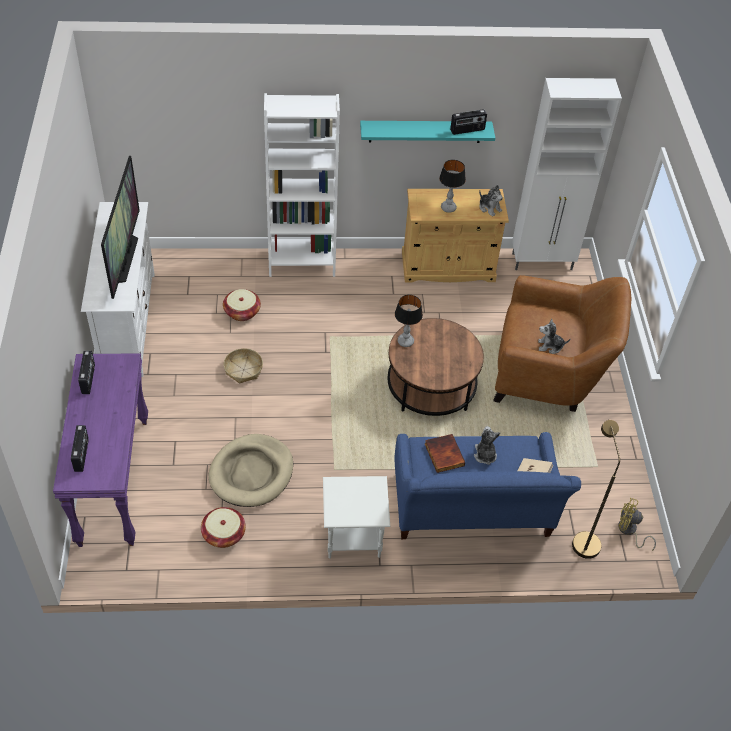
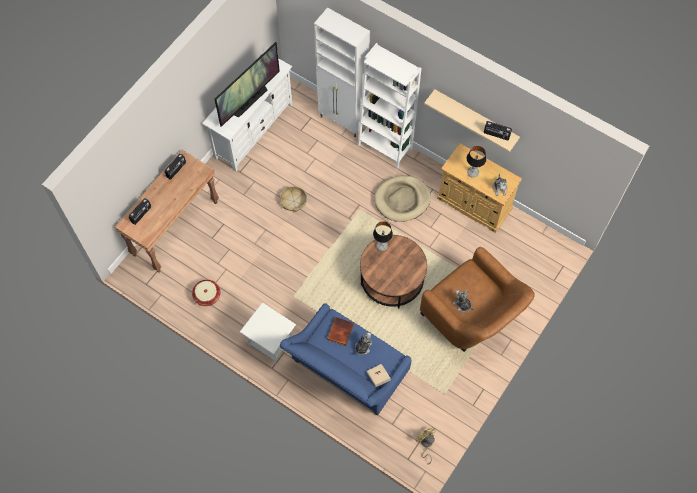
camera: 40 degrees right, 15 degrees up
(113, 481) = (175, 228): purple console table -> brown console table
(242, 312) = (322, 161): basket -> none
(251, 473) = (248, 269): beige dog bed -> beige dog bed (402, 199)
(425, 131) = (475, 117): turquoise shelf -> beige shelf
(543, 262) = (540, 237): white cabinet -> white cabinet (343, 121)
(583, 538) = (395, 430): brown floor lamp -> none

